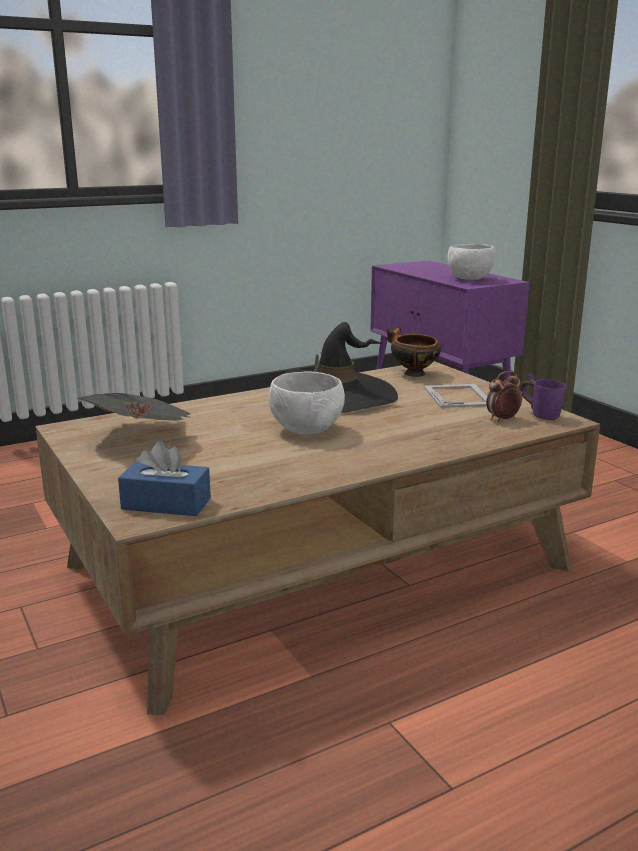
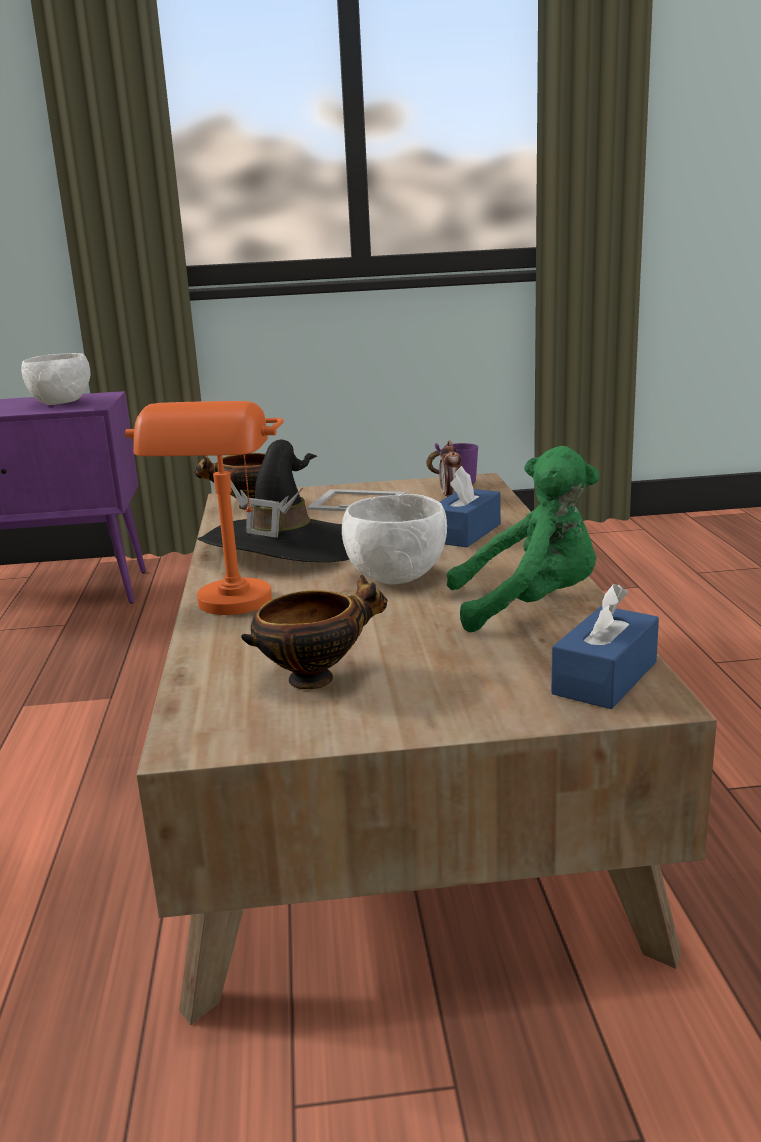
camera: 65 degrees left, 0 degrees up
(142, 437) = (315, 677): newspaper -> bowl
(225, 404) = (230, 611): none -> orange table lamp
(277, 471) = (530, 606): none -> green plush toy
(416, 435) = (465, 533): none -> blue tissue box

